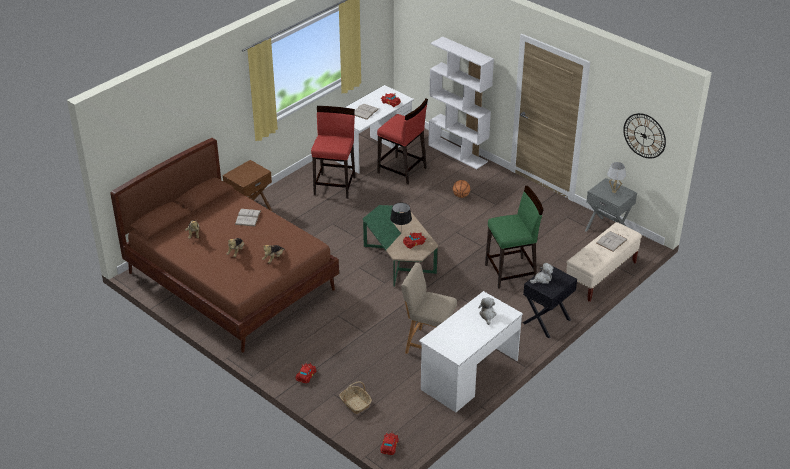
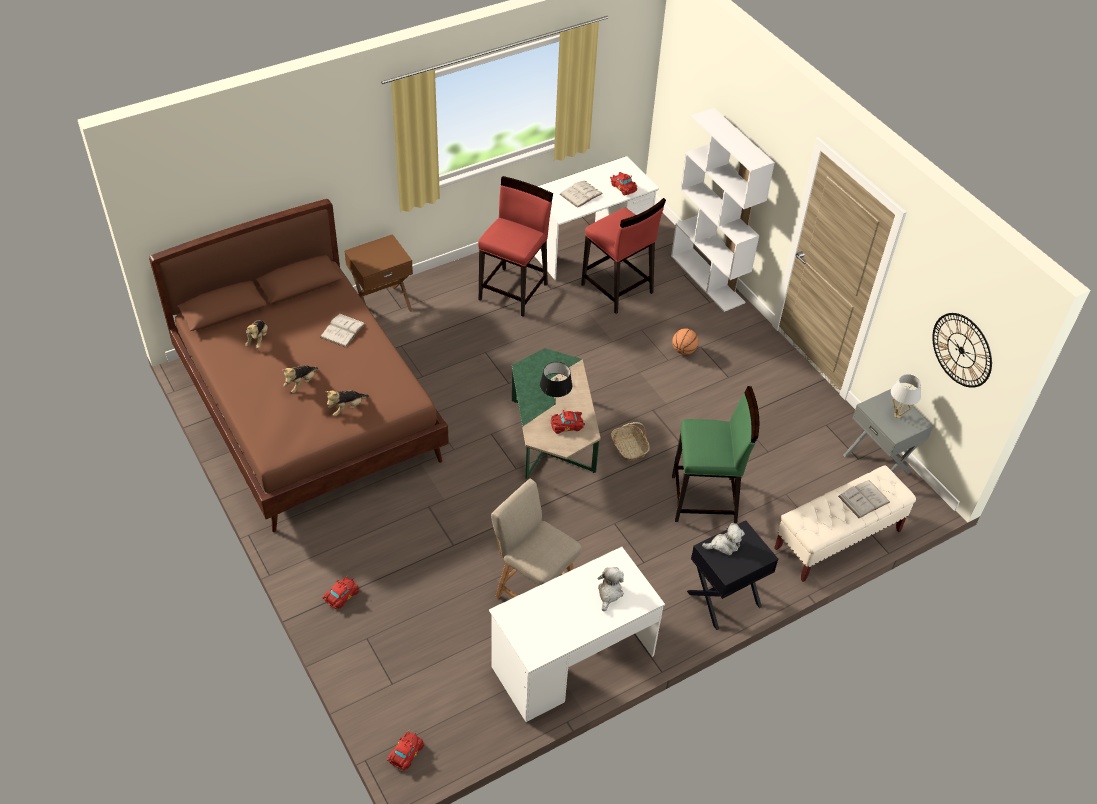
camera: 15 degrees right, 10 degrees up
(355, 403) = (389, 662): basket -> basket (628, 447)

